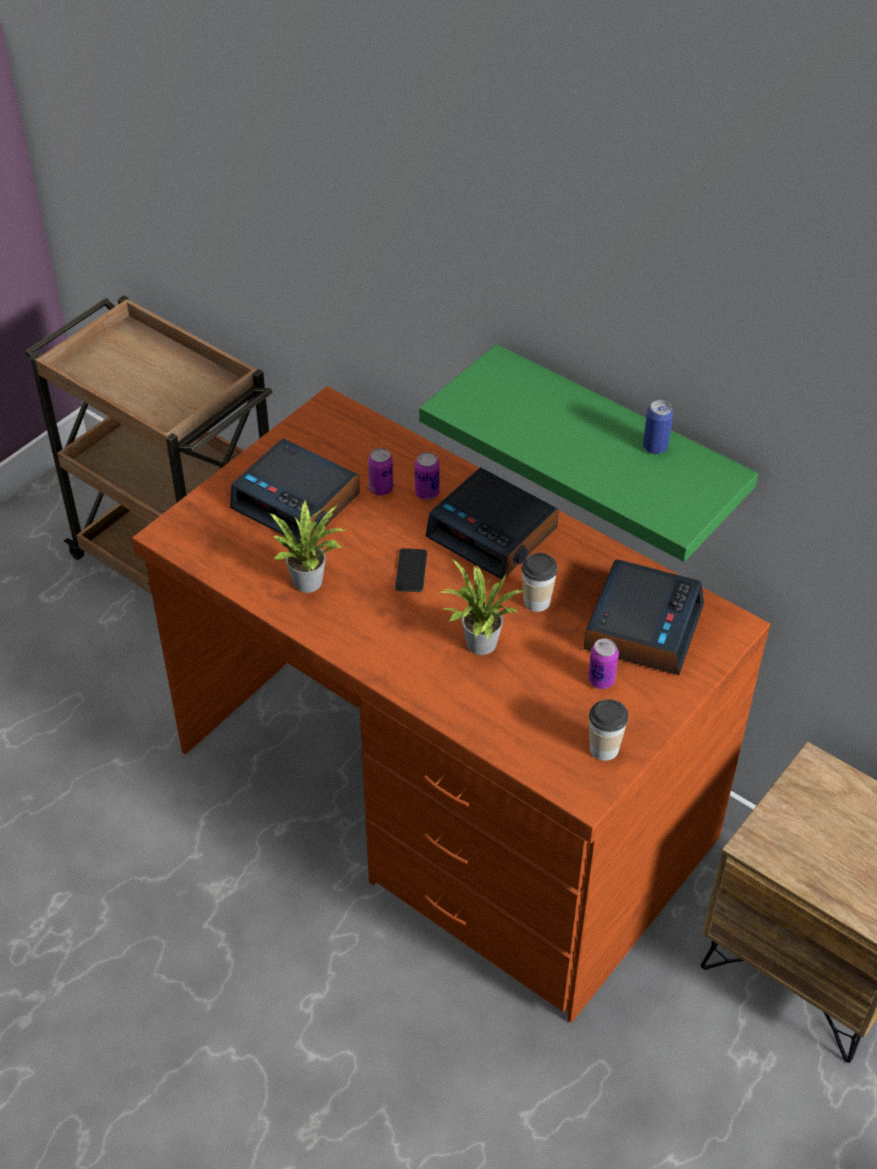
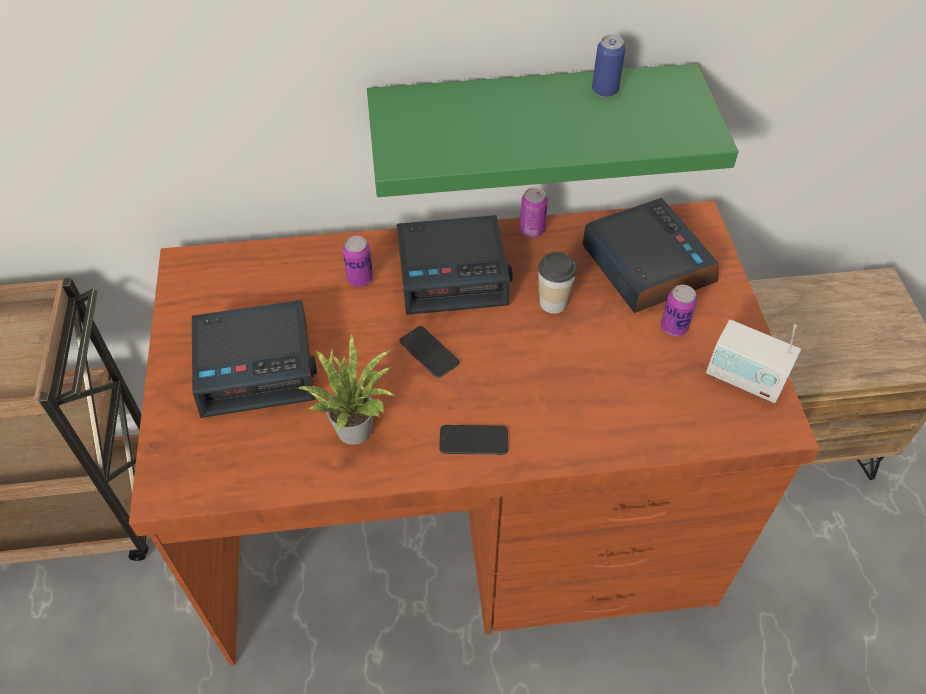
camera: 45 degrees left, 5 degrees up
(370, 642) = (473, 440): none -> phone
(381, 488) = (317, 302): can -> can (532, 230)
(478, 646) = (558, 372): potted plant -> none
(604, 749) = (745, 378): cup -> radio

